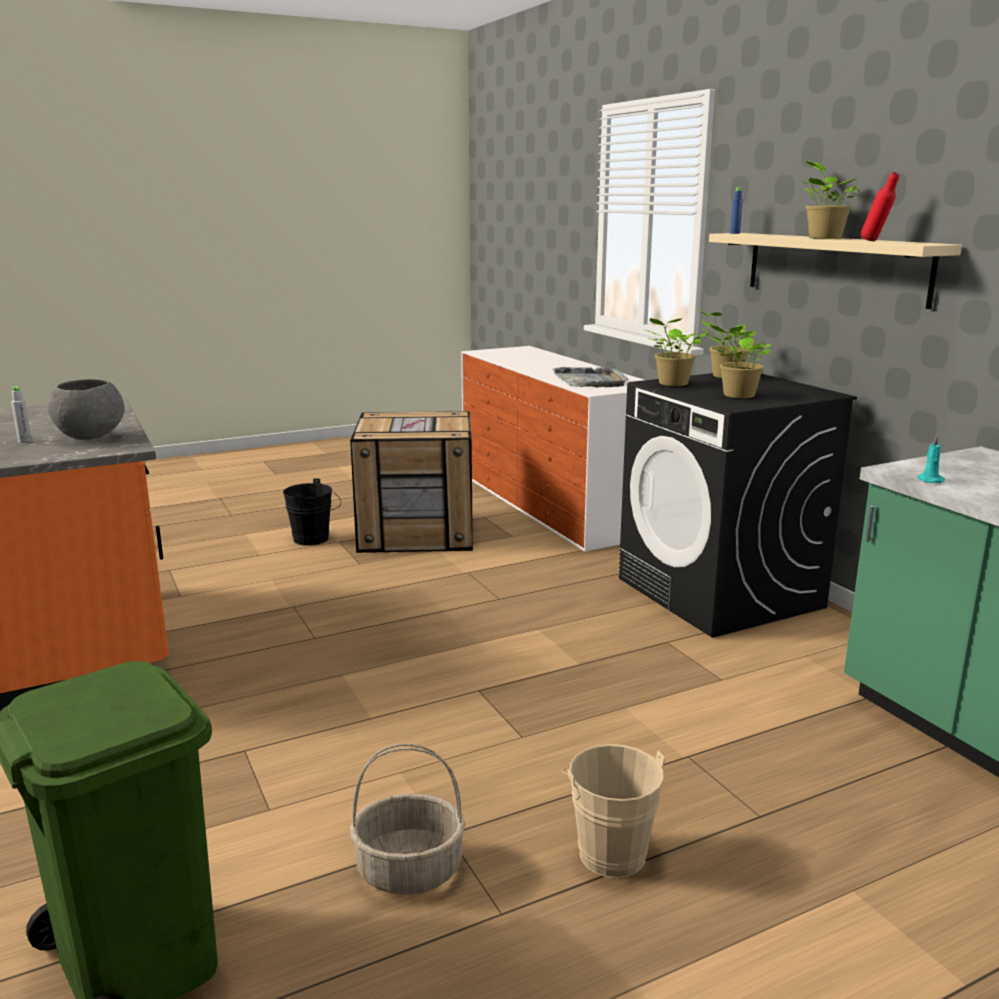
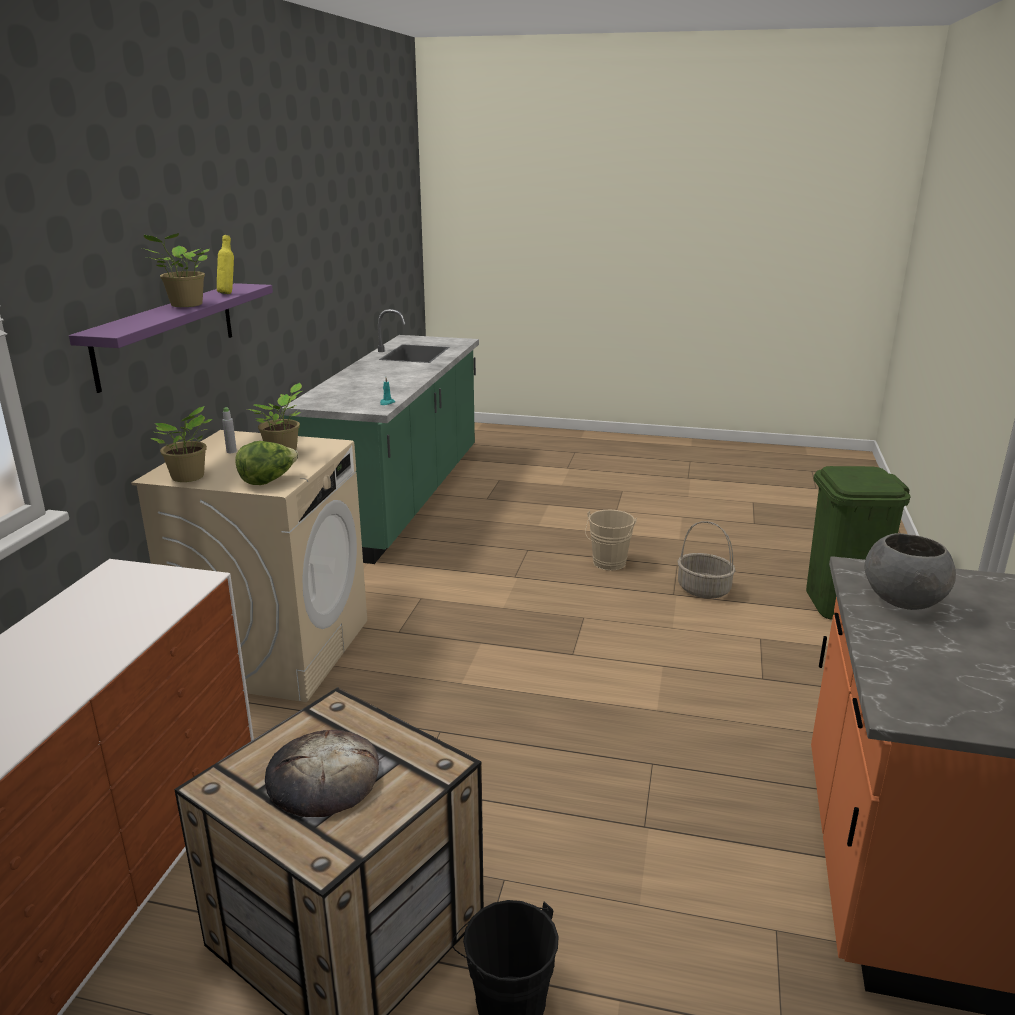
camera: 140 degrees left, 5 degrees up
(25, 441) = (981, 616): grey bottle -> grey bottle (231, 451)
(414, 423) = (323, 778): none -> bread
(591, 381) = (124, 608): grey tray -> none
(671, 384) = (268, 481): potted plant -> lettuce
(720, 593) = (275, 649): black washing machine -> beige washing machine
(734, 233) = (112, 331): blue bottle -> none
(834, 267) = (167, 333): beige shelf -> purple shelf
(875, 241) = (228, 293): red bottle -> yellow bottle

